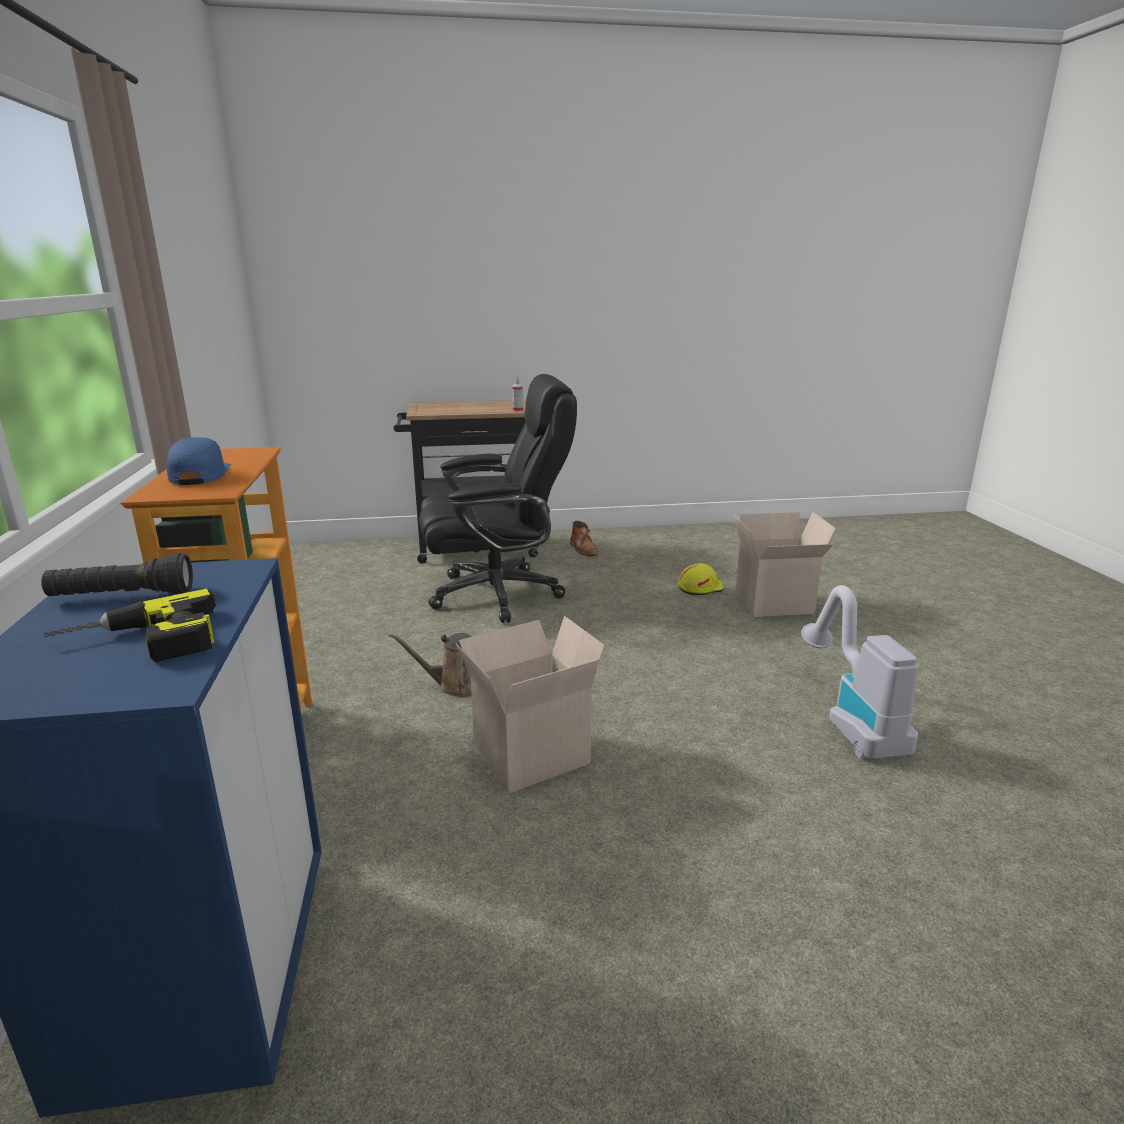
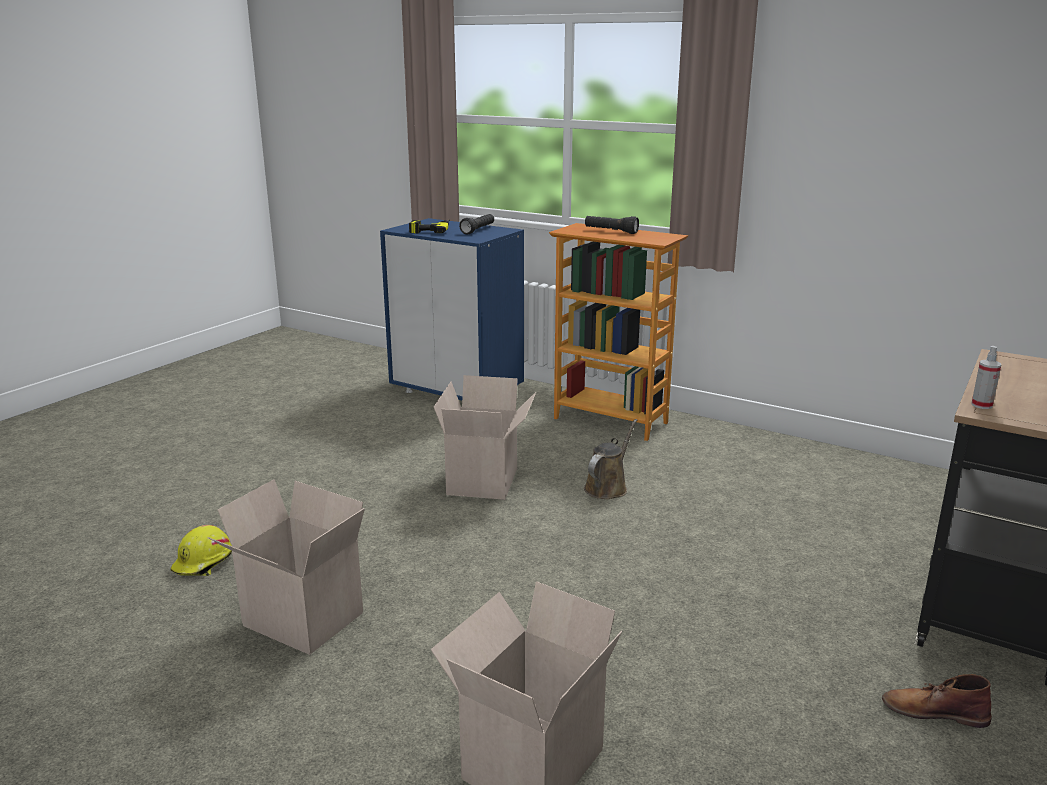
camera: 130 degrees right, 0 degrees up
(200, 474) = (610, 231): blue cap -> black flashlight
(496, 594) = (789, 566): black office chair -> none
(700, 588) = (660, 731): yellow hard hat -> yellow hard hat (204, 562)
(851, 720) = (299, 620): vacuum cleaner -> cardboard box

